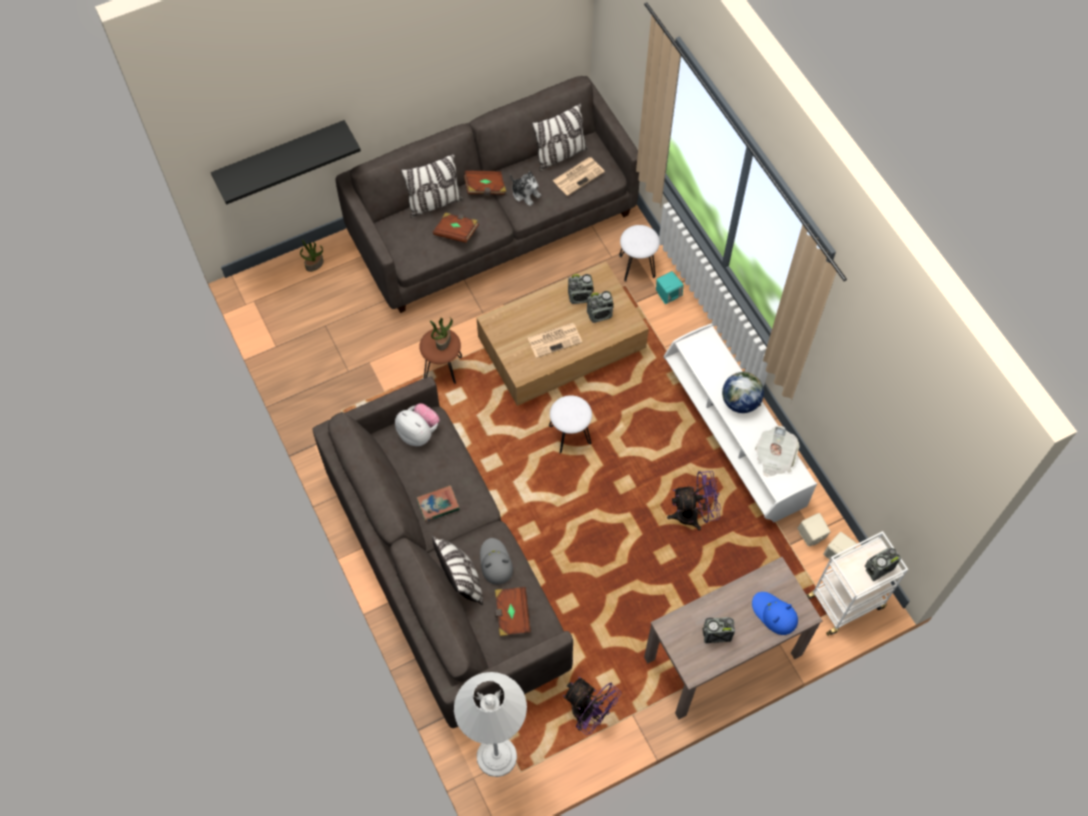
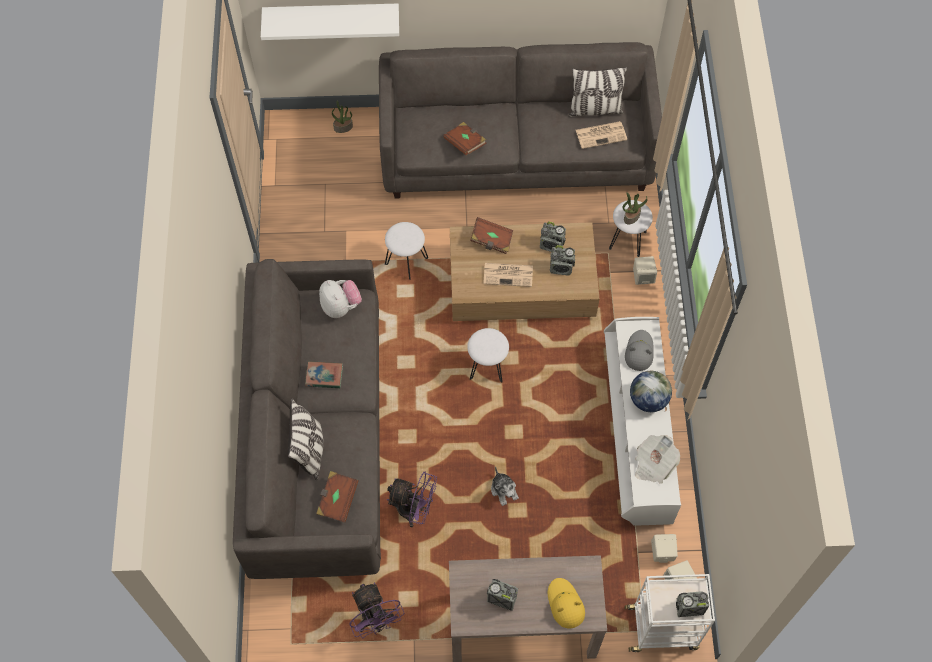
camera: 25 degrees right, 0 degrees up
(281, 155) = (331, 15): black shelf -> white shelf
(434, 203) = (460, 110): pillow -> none
(443, 341) = (408, 235): potted plant -> potted plant (631, 216)
(443, 368) = (406, 261): brown stool -> white stool
(485, 188) = (511, 114): brown book -> brown book (491, 240)
(495, 563) = (346, 448): grey hat -> grey hat (639, 352)
(496, 756) = (277, 620): white floor lamp -> none
(525, 194) = (545, 132): plush toy -> plush toy (504, 490)
(668, 295) = (643, 277): turquoise speaker -> beige speaker
(693, 514) = (562, 486): purple fan -> purple fan (414, 510)
(774, 614) = (565, 604): blue hat -> yellow hat

